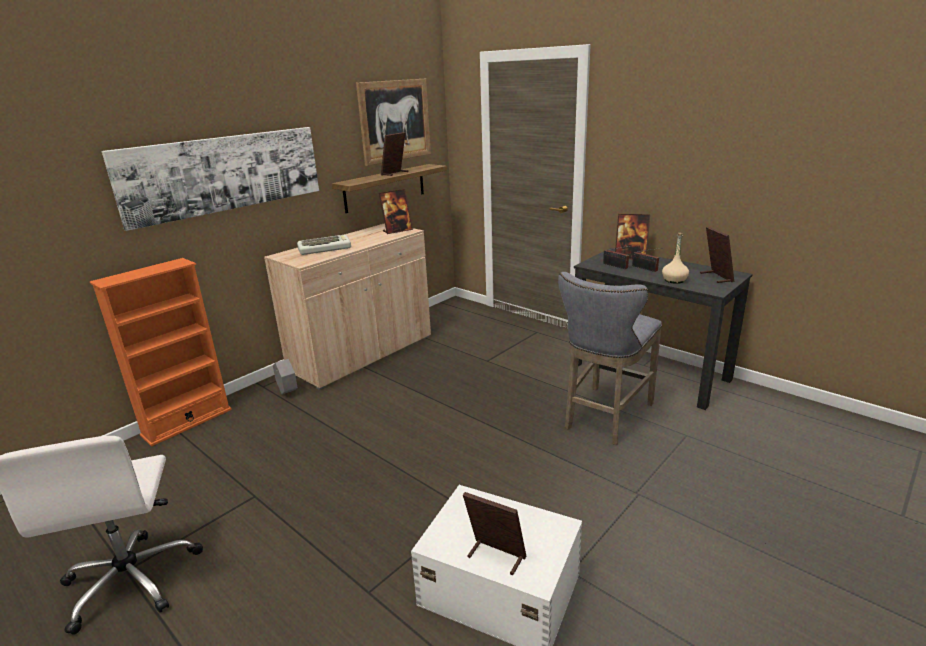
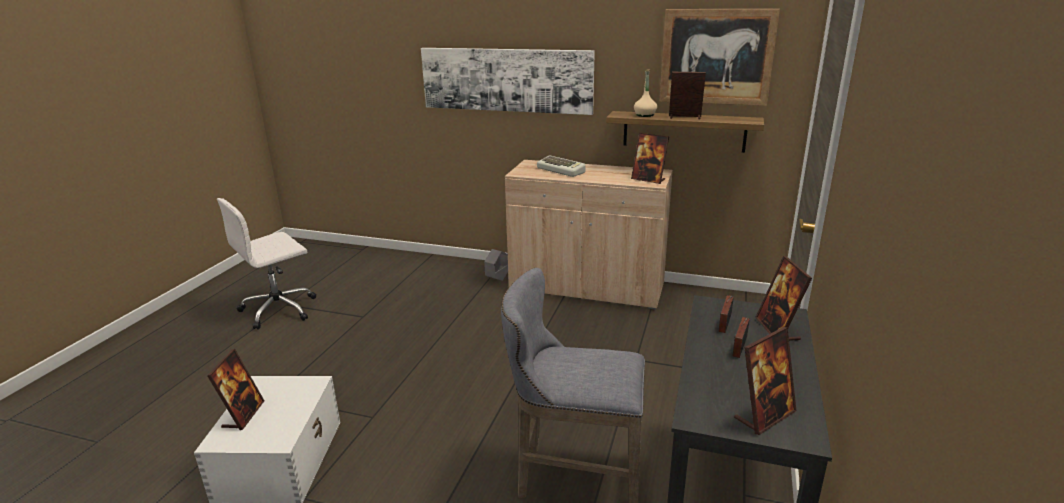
camera: 65 degrees right, 0 degrees up
(187, 422) = (435, 260): orange bookcase -> none
(674, 280) = (708, 376): beige bottle -> beige bottle (645, 115)

